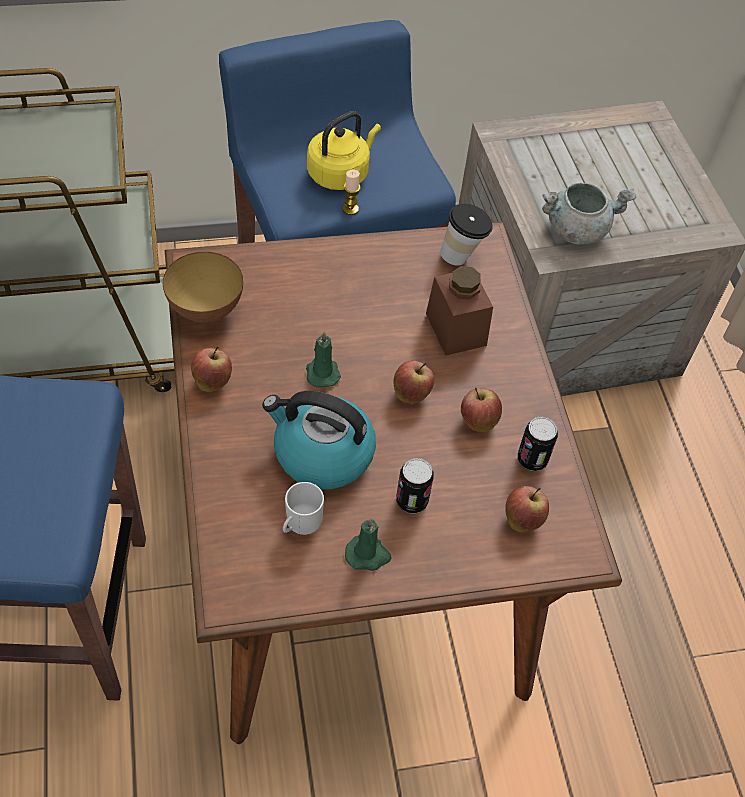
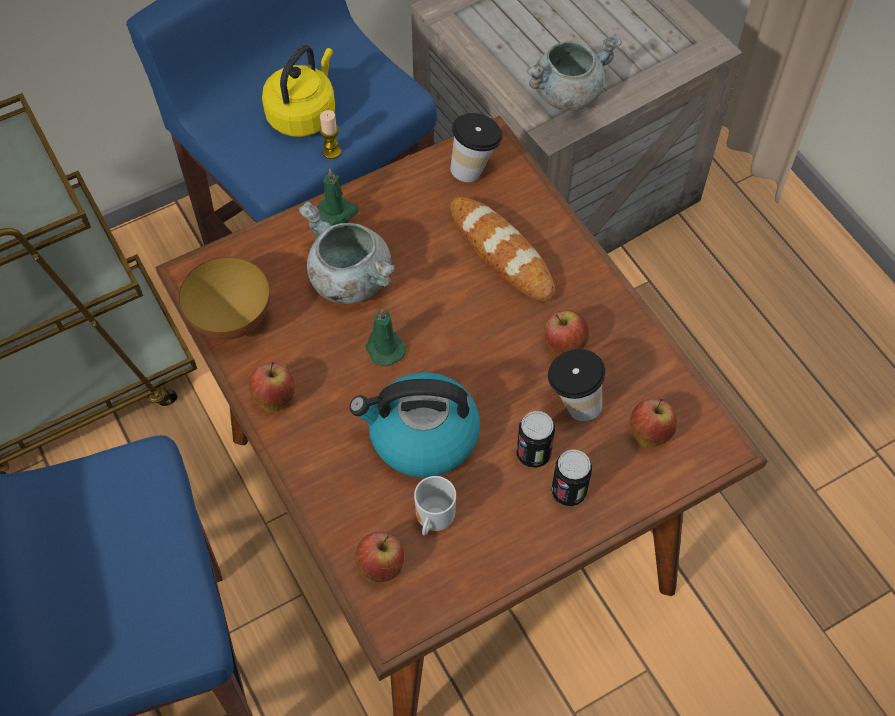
camera: 15 degrees left, 5 degrees up
(316, 308) = (348, 279): none -> grey cooking pot
(368, 555) = (513, 526): green candle -> green candle (337, 212)
(411, 394) = (485, 339): apple -> apple (381, 566)
(456, 329) = (501, 252): brown jar -> bread
(464, 472) = (572, 404): none -> cup
(532, 459) = (633, 367): can -> can (568, 492)

